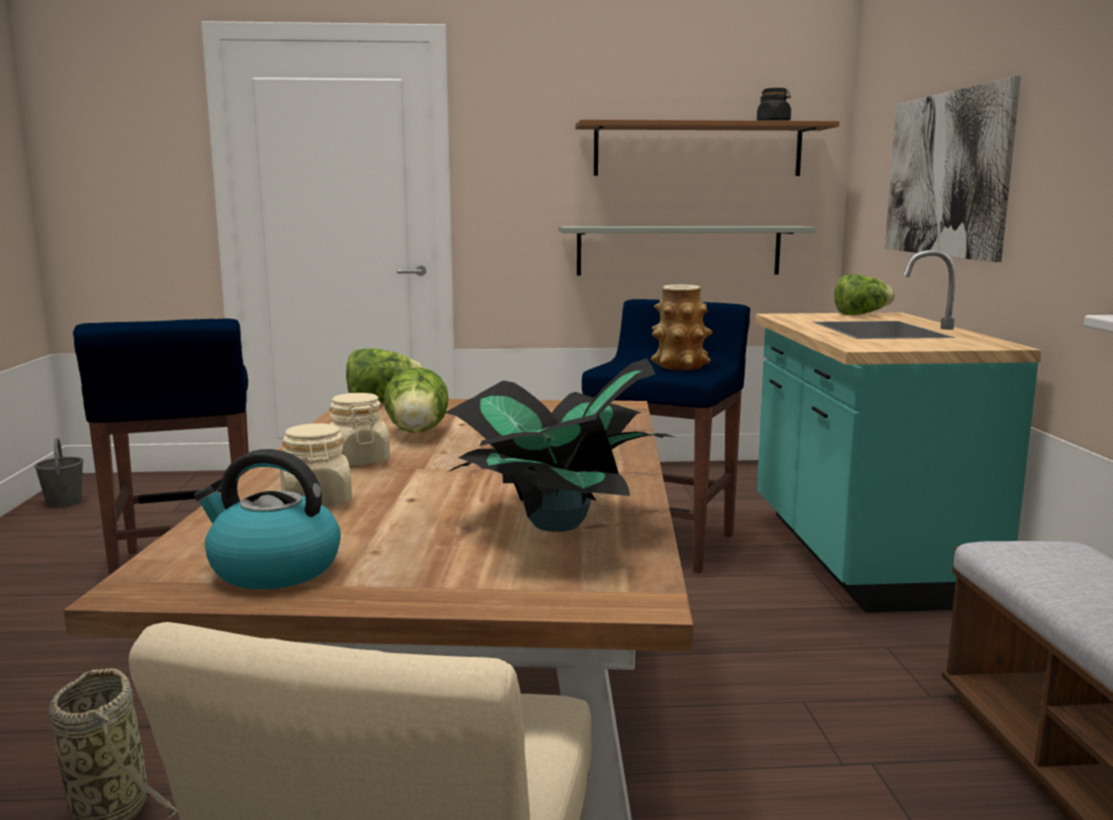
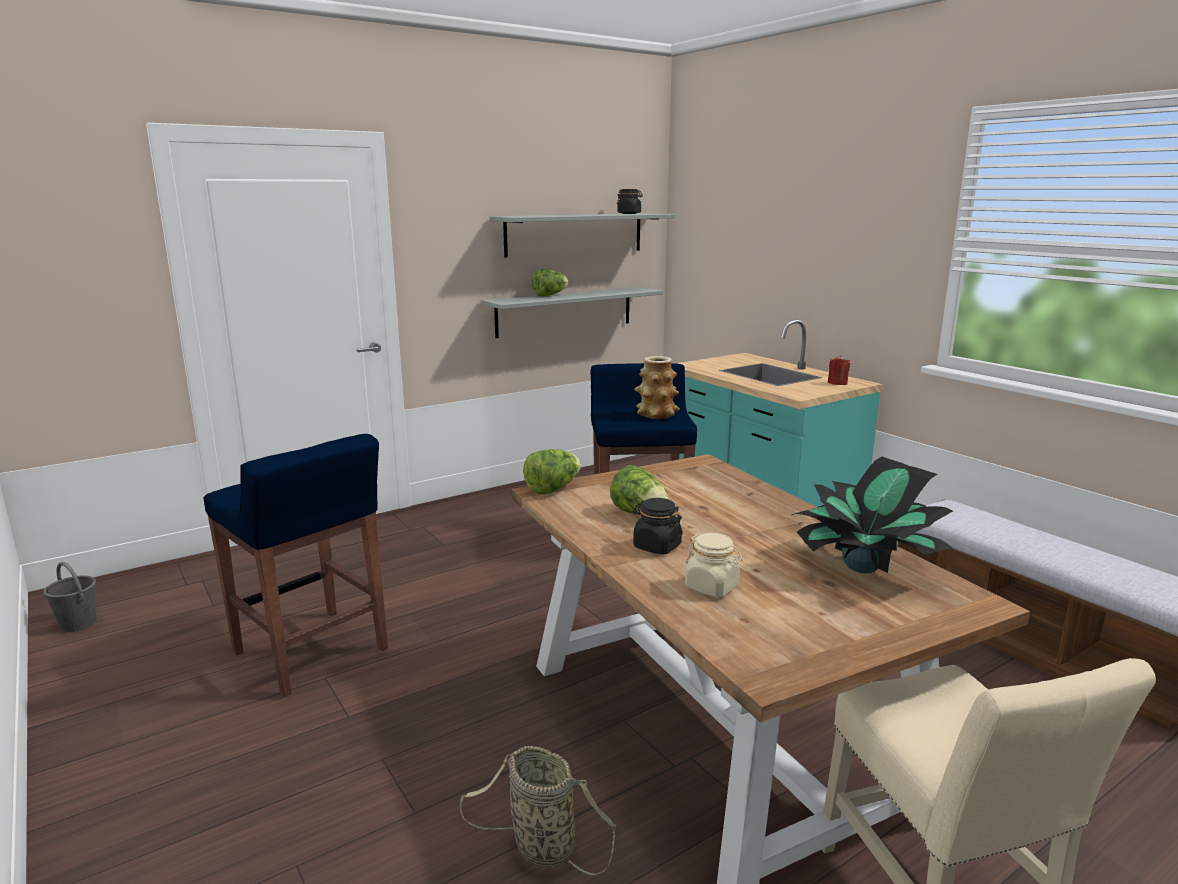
camera: 30 degrees left, 5 degrees up
(272, 569) = (801, 642): kettle -> none
(357, 460) = (656, 546): beige jar -> black jar
(698, 150) = (575, 234): brown shelf -> grey shelf
(861, 314) = (729, 358): lettuce -> lettuce (549, 295)
(945, 174) = (779, 263): picture -> none
(962, 343) = (837, 383): none -> red candle

